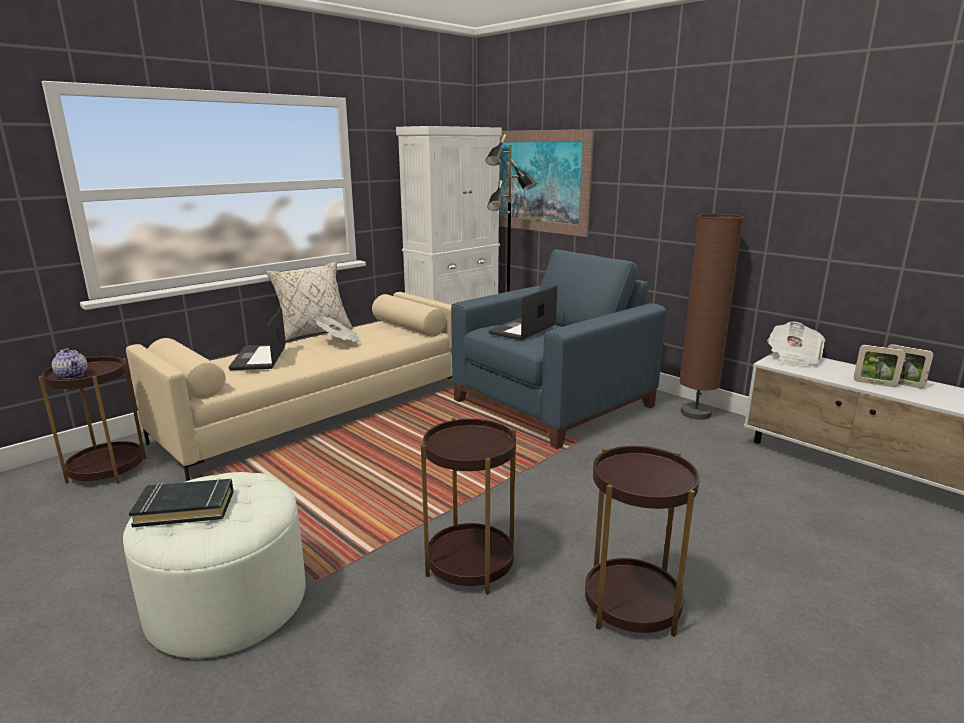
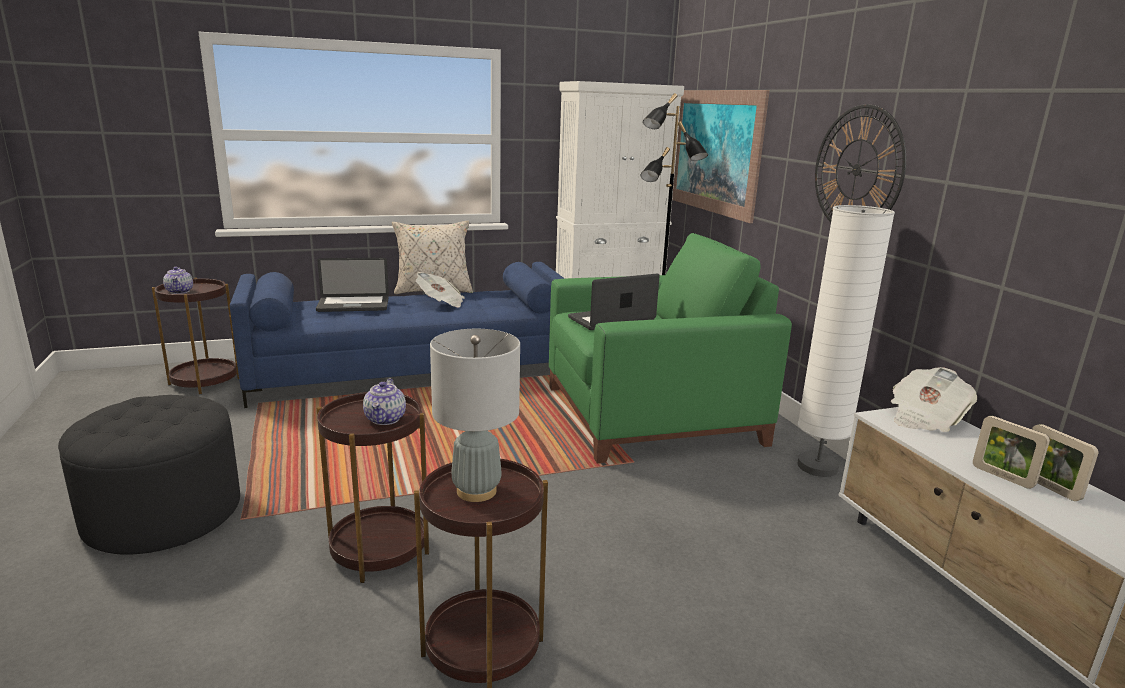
camera: 25 degrees right, 0 degrees up
(185, 508) = (125, 415): black book -> none
(228, 603) = (163, 514): white ottoman -> black ottoman
(259, 358) = (353, 305): laptop -> laptop turned 120 degrees counterclockwise
(319, 412) = (413, 371): beige sofa -> blue sofa
(483, 442) = (386, 419): none -> teapot
(552, 404) = (649, 415): blue armchair -> green armchair
(636, 474) = (476, 491): none -> grey table lamp
(693, 187) = (857, 169): none -> wall clock
(695, 413) = (817, 467): brown floor lamp -> white floor lamp

